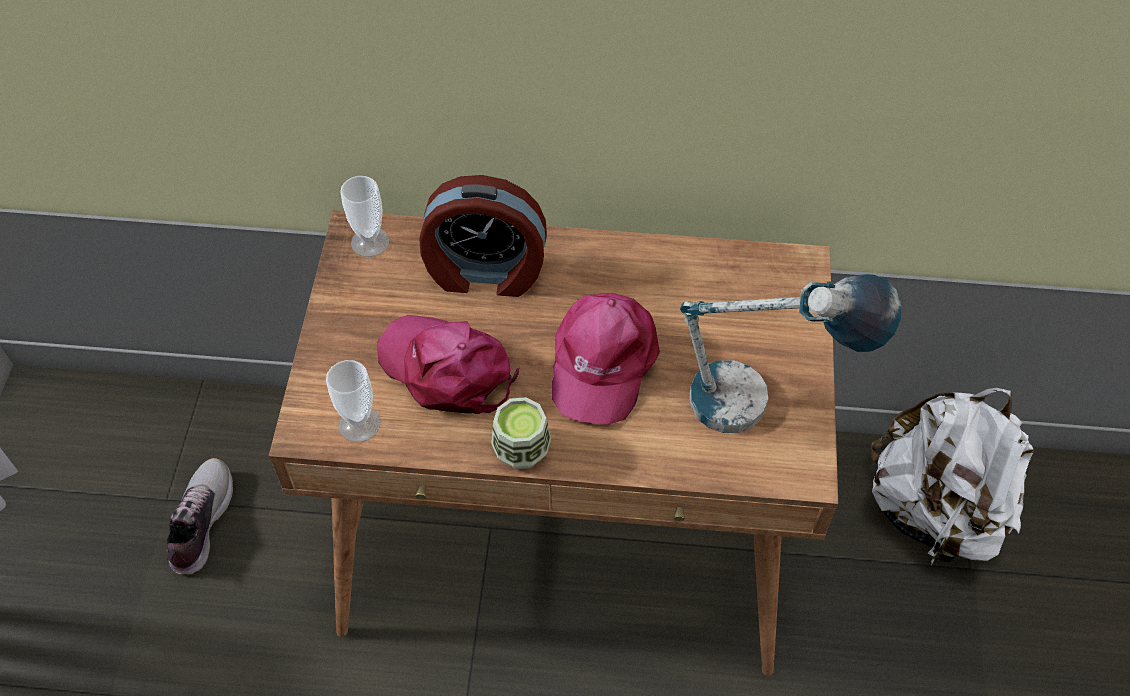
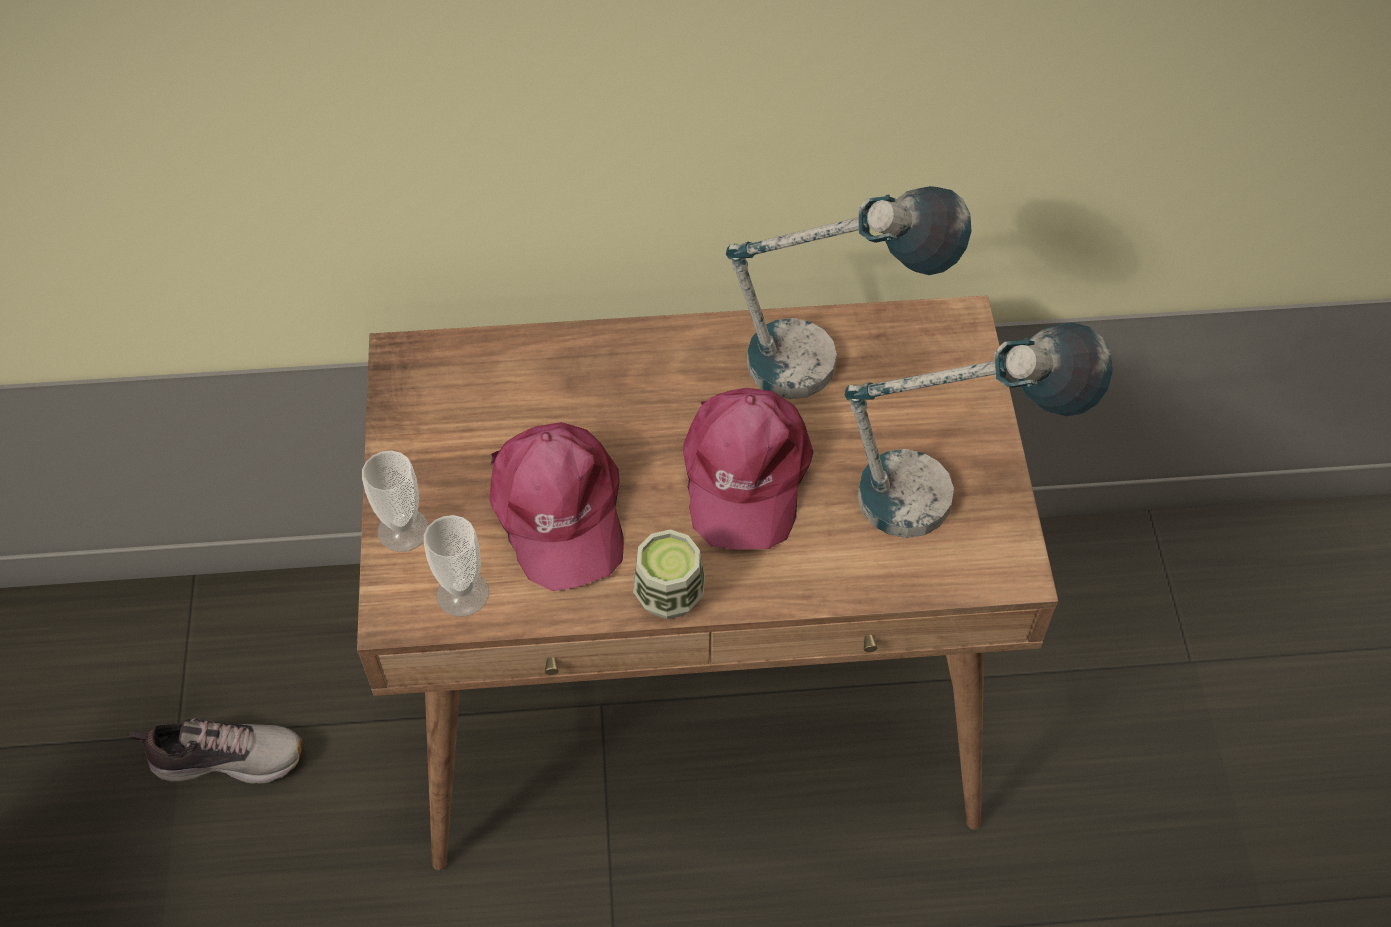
camera: 10 degrees left, 0 degrees up
(200, 523) = (227, 757): shoe -> shoe turned 90 degrees clockwise
(370, 242) = (426, 367): cup -> cup (403, 530)
(448, 369) = (558, 510): pink cap -> pink cap turned 135 degrees counterclockwise
(485, 272) = (578, 385): alarm clock -> none
(690, 285) = (831, 366): none -> table lamp
(934, 510) = (1135, 598): white backpack -> none

